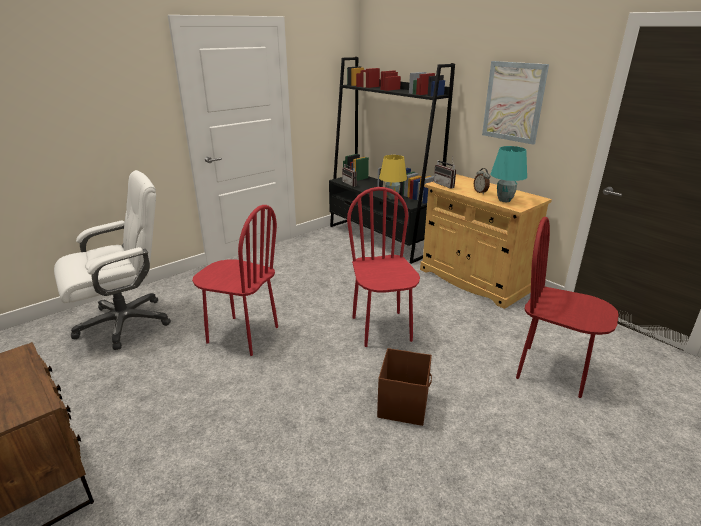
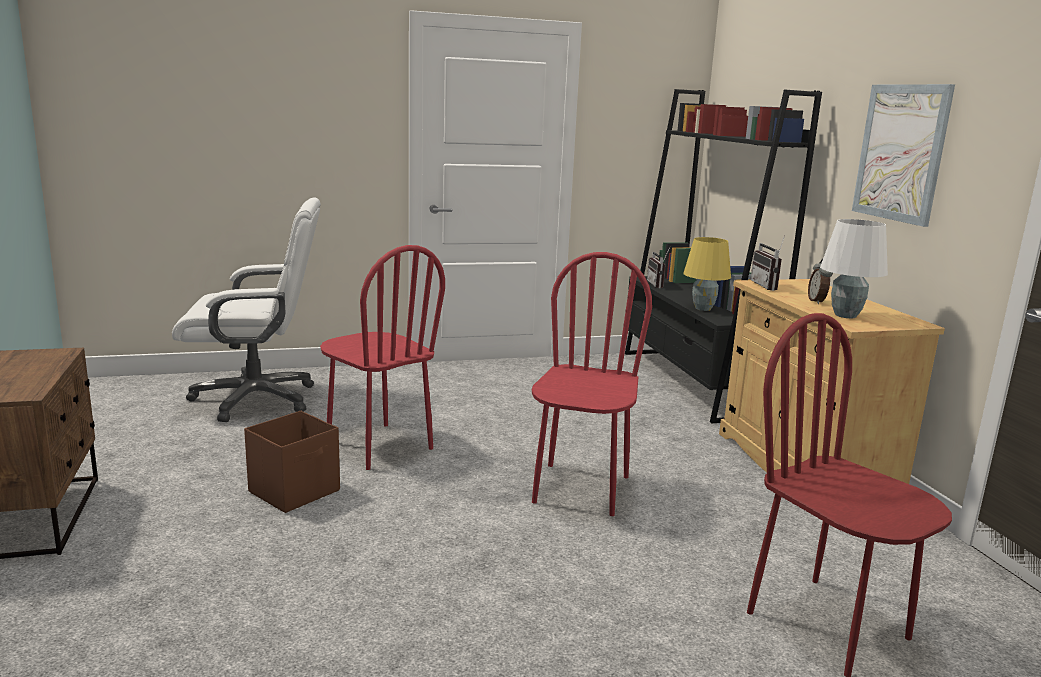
camera: 25 degrees right, 10 degrees down
(403, 404) = (520, 585): brown storage box -> brown storage box (296, 491)
(505, 200) = (846, 315): turquoise table lamp -> white table lamp

